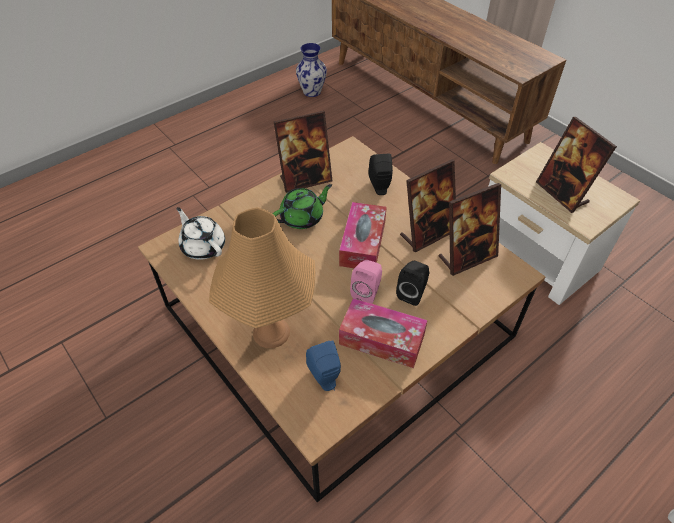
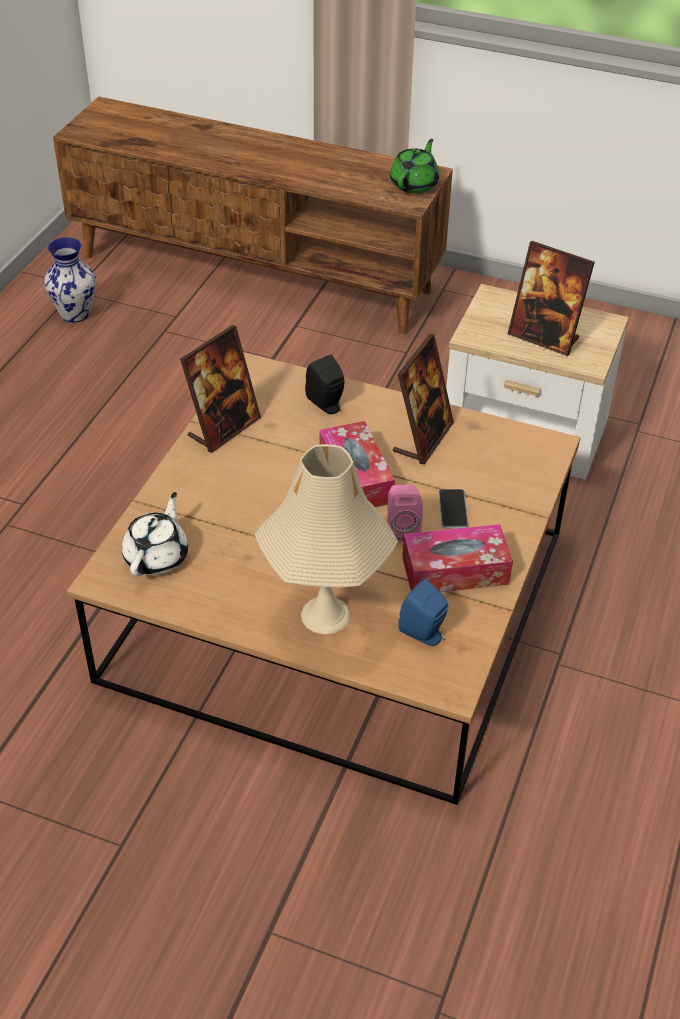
camera: 30 degrees left, 5 degrees down
(203, 246) = (157, 556): white teapot -> white teapot turned 90 degrees clockwise
(271, 332) = (326, 614): orange table lamp -> beige table lamp
(303, 218) = (258, 475): green teapot -> green teapot (414, 184)
(412, 293) = (453, 509): black speaker -> phone
(467, 257) = (485, 448): picture frame -> none

